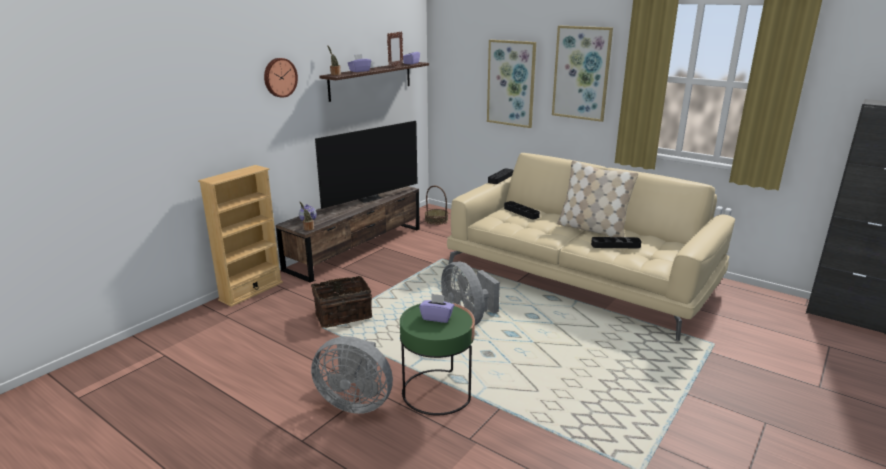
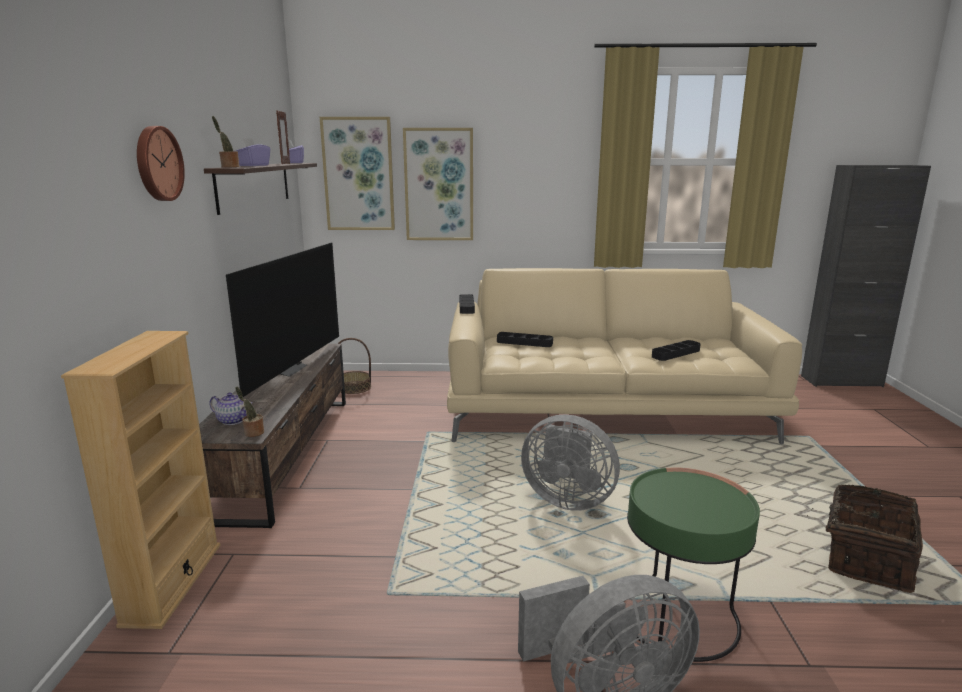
camera: 35 degrees left, 5 degrees down
(342, 314) = (393, 559): basket -> basket (865, 558)
(437, 317) = (684, 495): purple tissue box -> none
(581, 73) = (537, 163): picture -> picture (358, 174)
(592, 229) = (623, 344): beige pillow -> none

